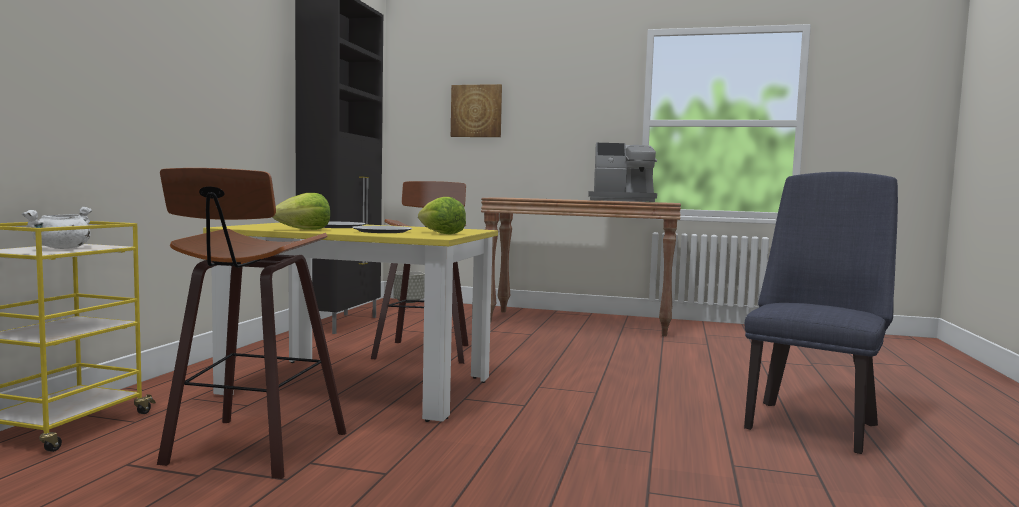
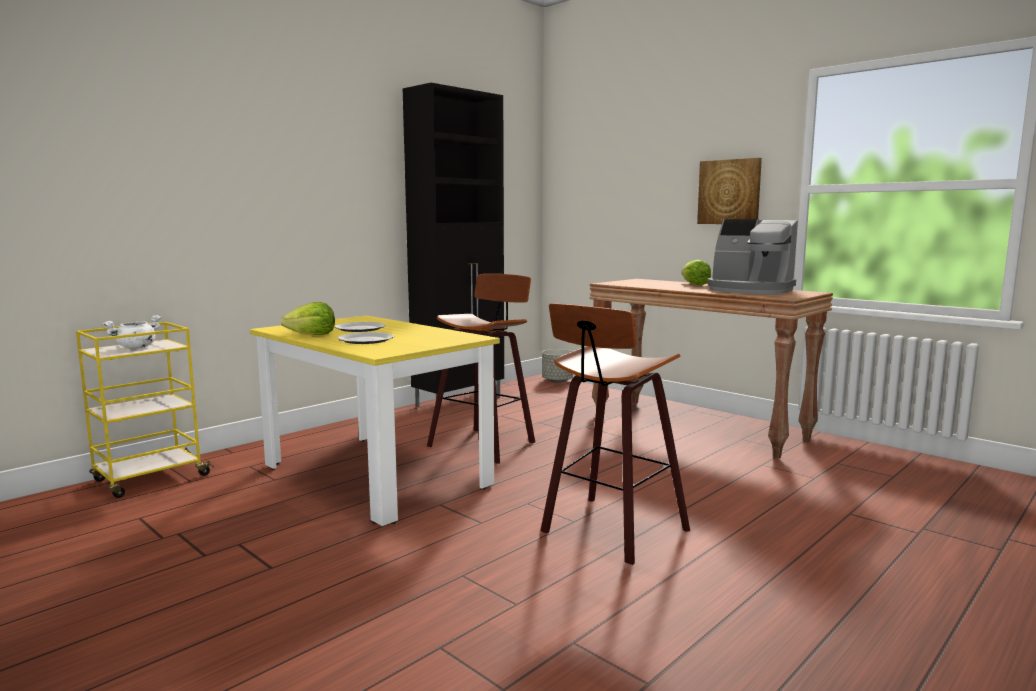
camera: 30 degrees right, 5 degrees up
(251, 449) = (221, 522): stool -> stool (610, 531)
(441, 233) = (406, 346): lettuce -> lettuce (694, 284)
(476, 111) = (622, 182): picture -> picture (729, 192)
(811, 422) = (765, 614): blue chair -> none

